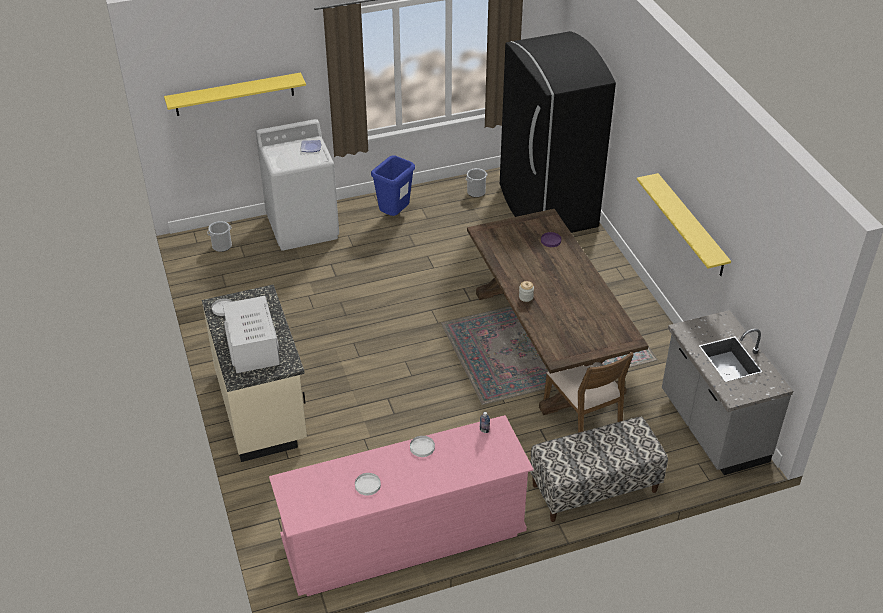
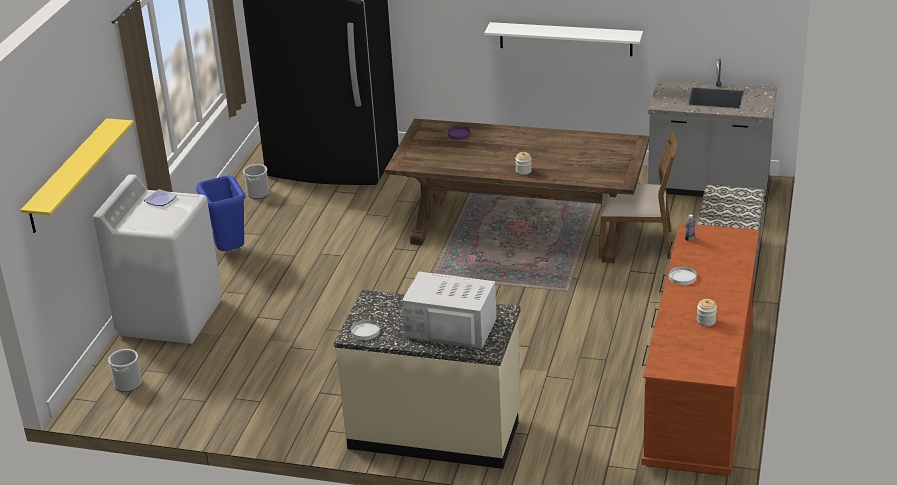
camera: 55 degrees left, 10 degrees down
(367, 485) = (706, 321): white plate -> jar
(403, 538) = (699, 392): pink dresser -> brown dresser
(691, 225) = (565, 39): yellow shelf -> white shelf

